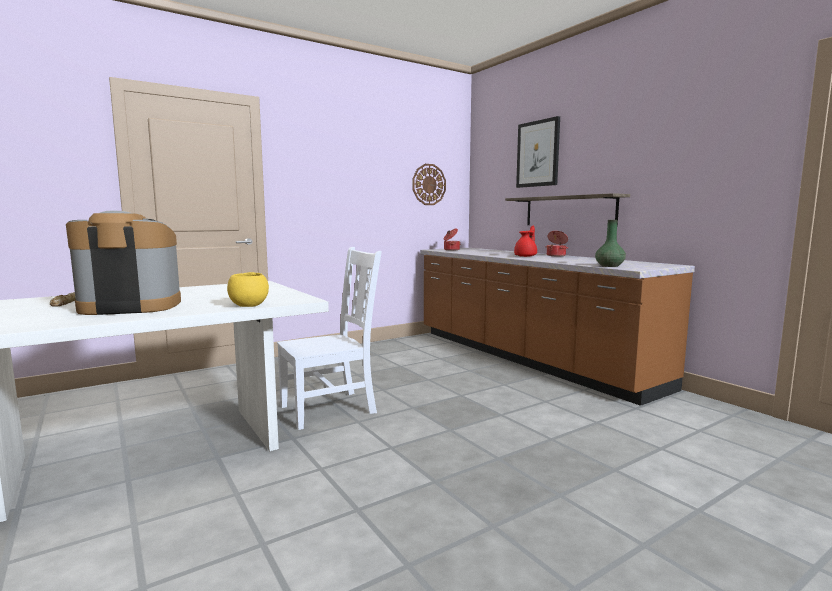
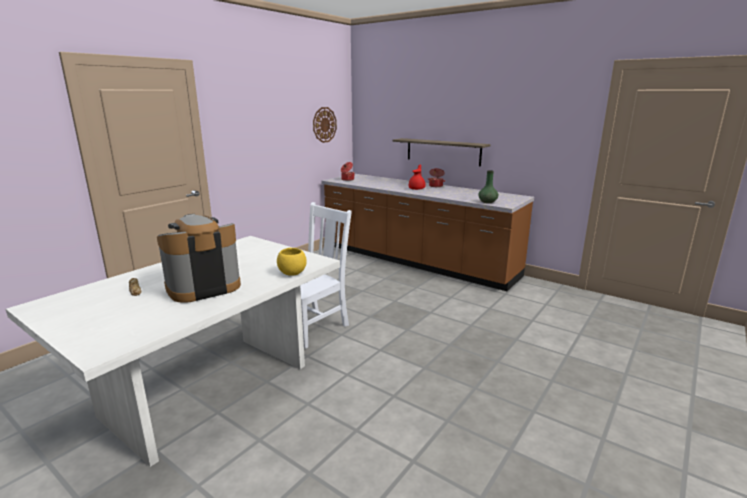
camera: 20 degrees left, 10 degrees up
(538, 154) = (416, 104): picture -> none

